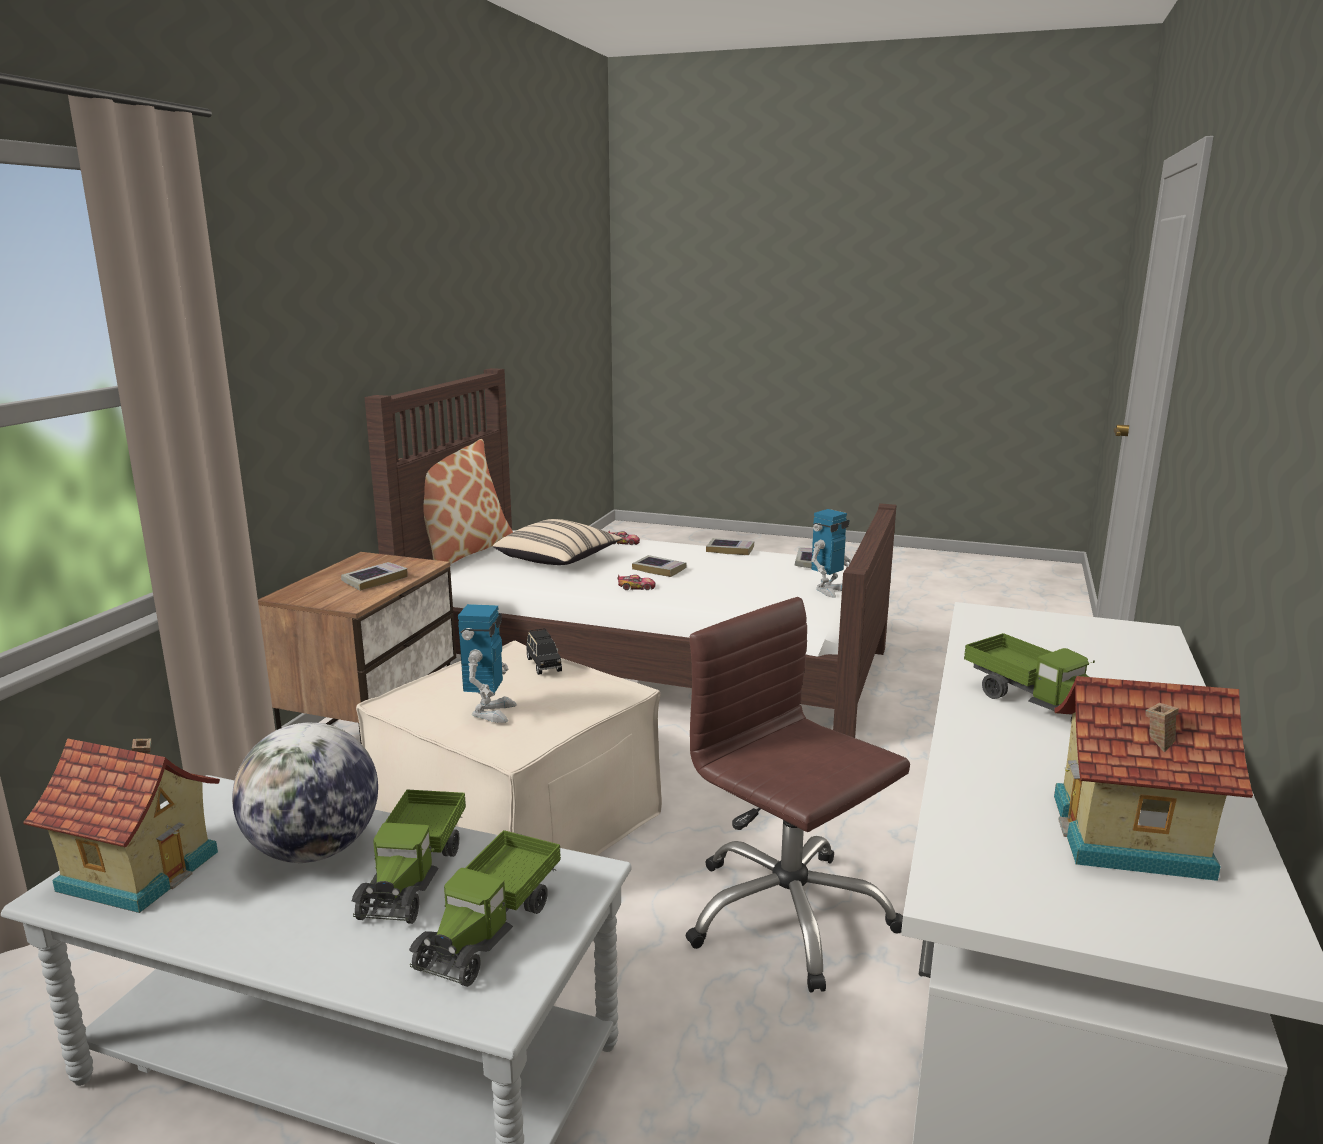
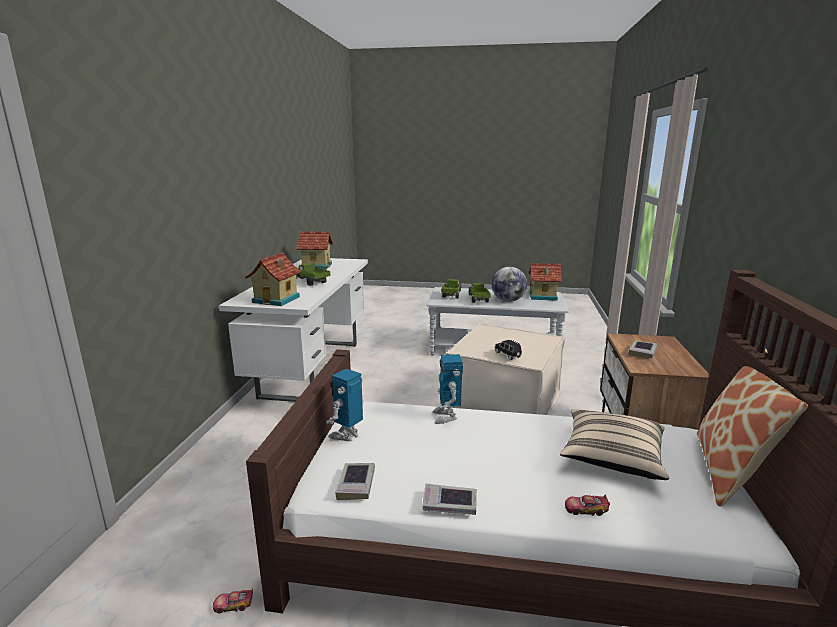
camera: 170 degrees right, 0 degrees up
(490, 712) = (507, 334): toy robot -> toy robot (446, 417)
(636, 587) = (507, 423): toy car -> toy car (233, 605)
(659, 570) = (505, 452): book -> none
(787, 915) = (384, 383): brown office chair -> none
(1055, 632) = (277, 299): none -> toy house

